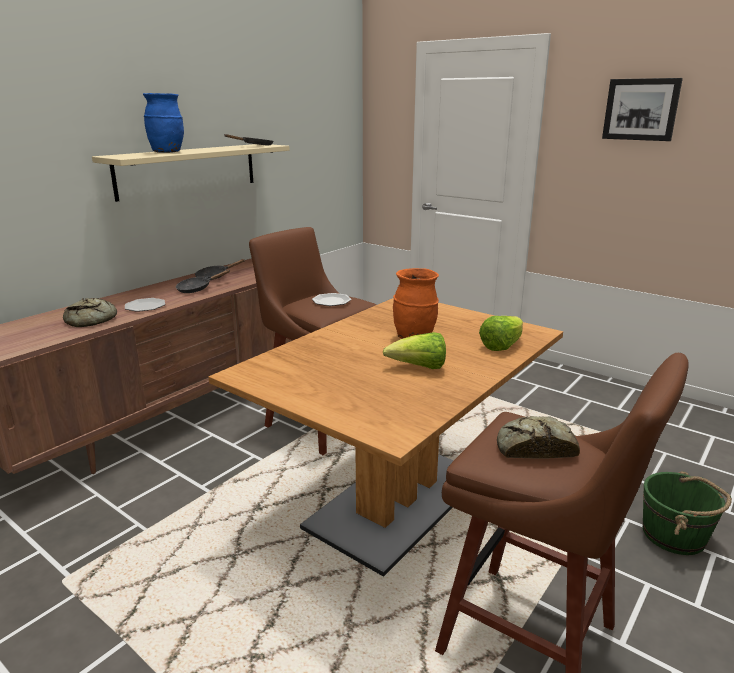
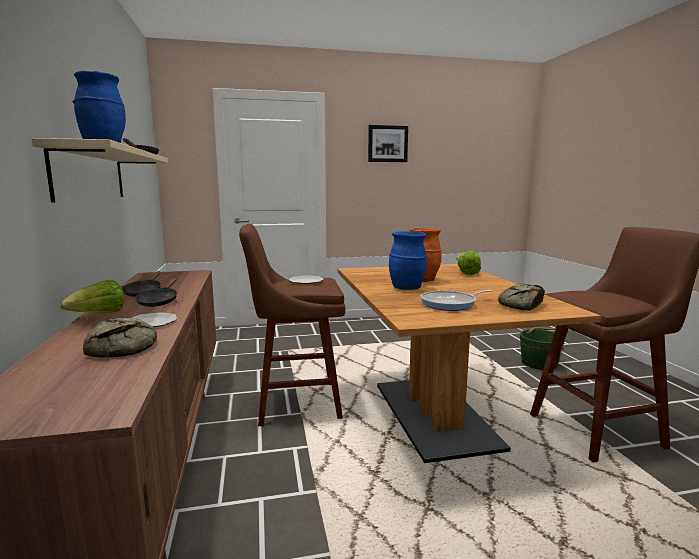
camera: 50 degrees left, 10 degrees down
(327, 373) = (451, 304): none -> frying pan
(363, 341) = (407, 288): none -> blue vase
(419, 368) = (473, 288): lettuce -> lettuce (99, 315)
(534, 447) = (601, 296): bread -> bread (521, 305)

